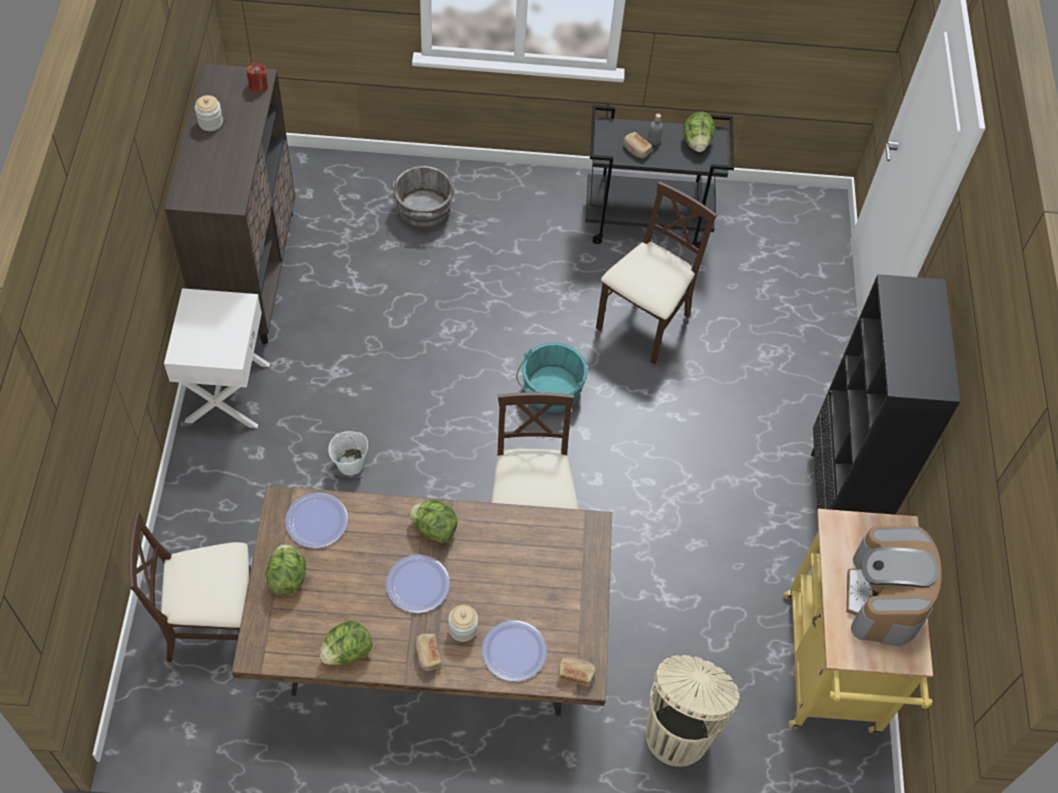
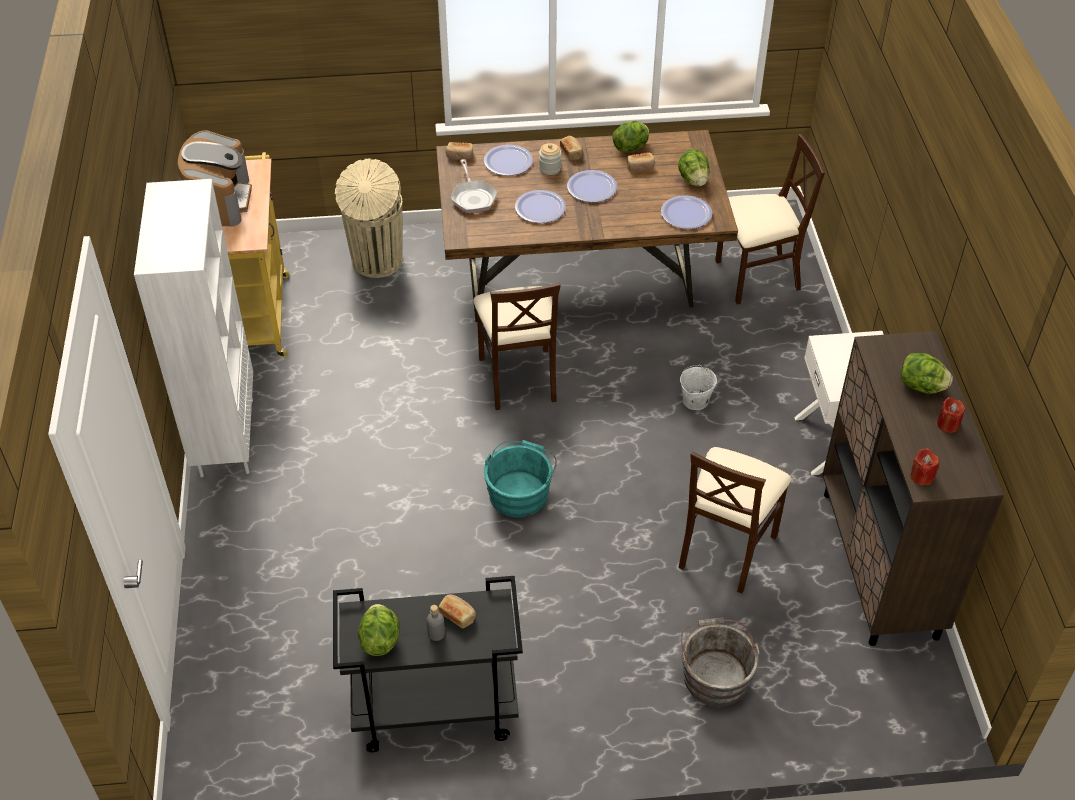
camera: 175 degrees right, 10 degrees down
(210, 122) = (948, 424): jar -> red candle
(346, 611) = (640, 167): none -> bread
(433, 528) = (590, 221): lettuce -> lettuce (921, 387)
(489, 560) = (540, 208): none -> plate
(568, 592) = (473, 197): none -> frying pan
(644, 324) = (427, 578): beige chair -> beige chair (726, 549)
(839, 499) = (225, 437): black bookcase -> white bookcase

